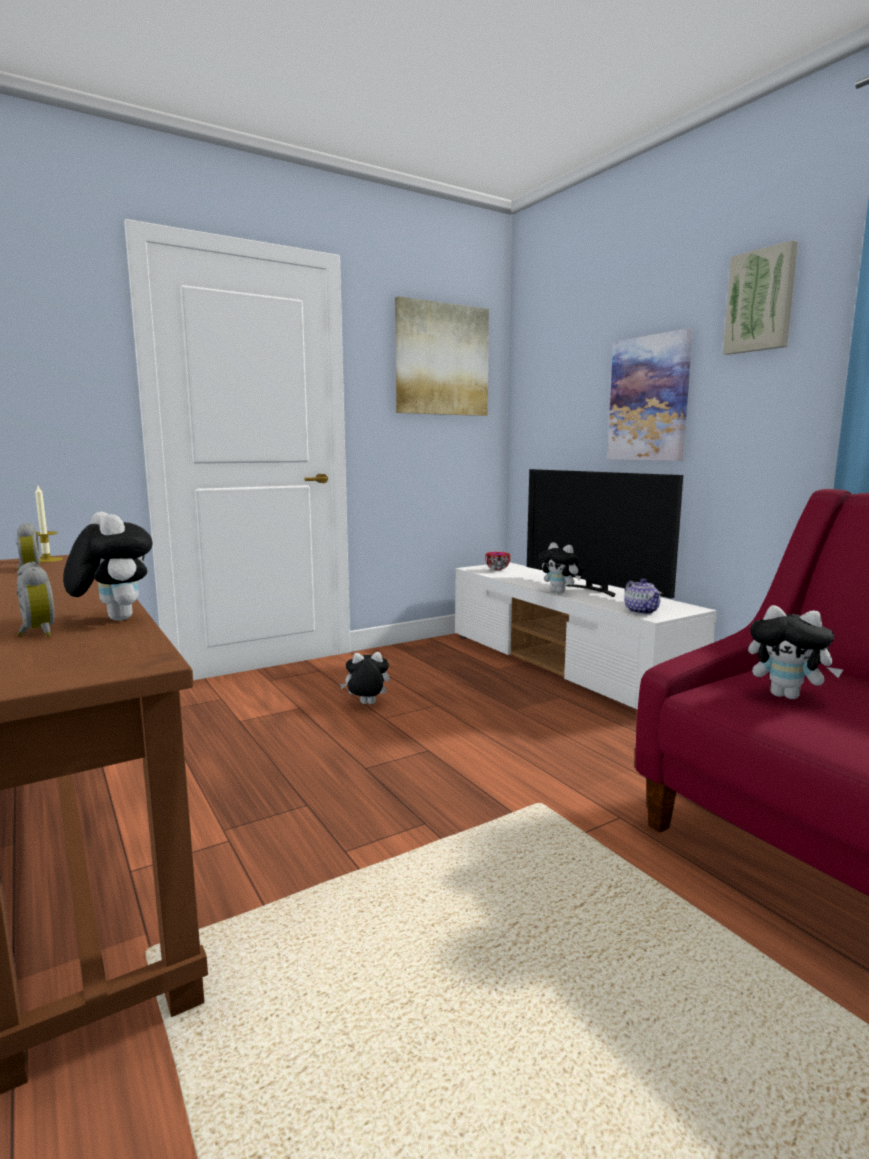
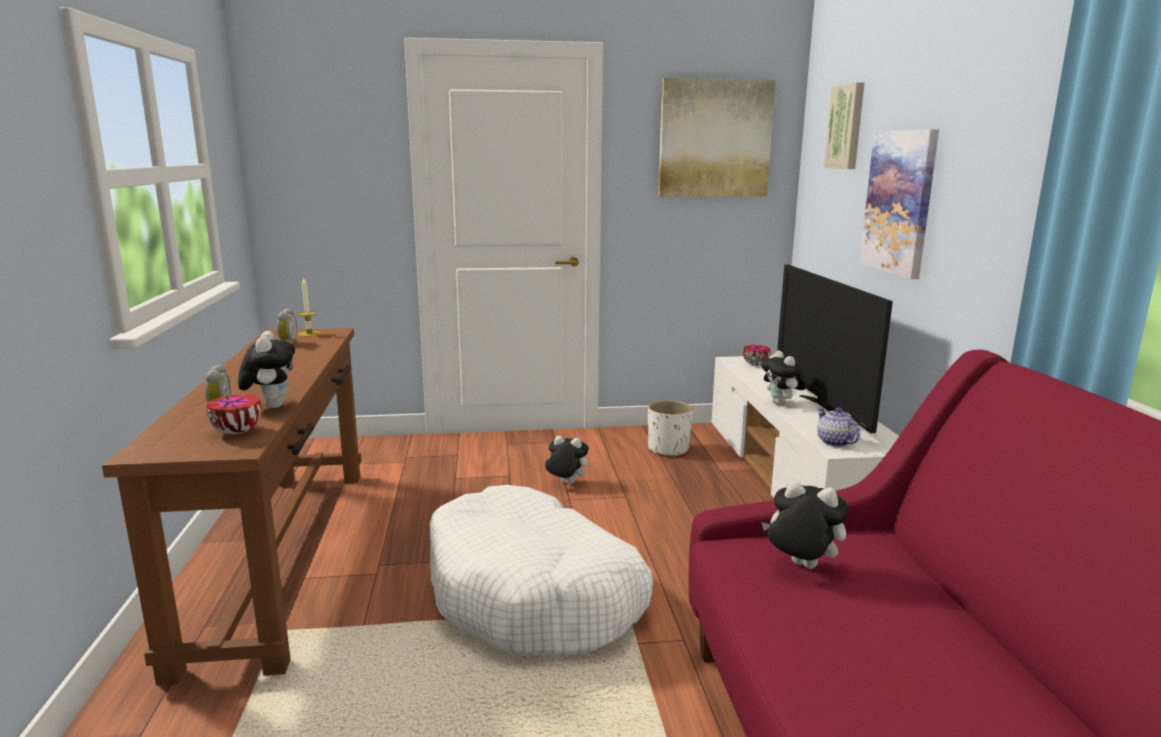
camera: 25 degrees right, 5 degrees up
(108, 647) = (238, 432): none -> bowl
(435, 660) = (667, 449): none -> white planter
(437, 815) = (534, 595): none -> white dog bed
(642, 611) = (834, 442): teapot -> teapot turned 150 degrees clockwise
(761, 301) = (995, 108): picture -> picture (846, 127)
(787, 696) = (800, 566): plush toy -> plush toy turned 150 degrees clockwise

